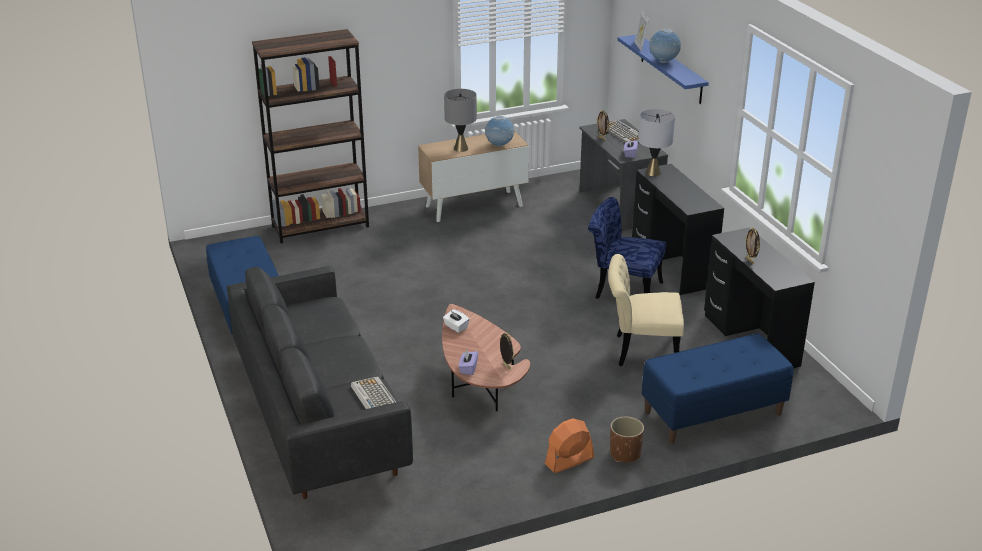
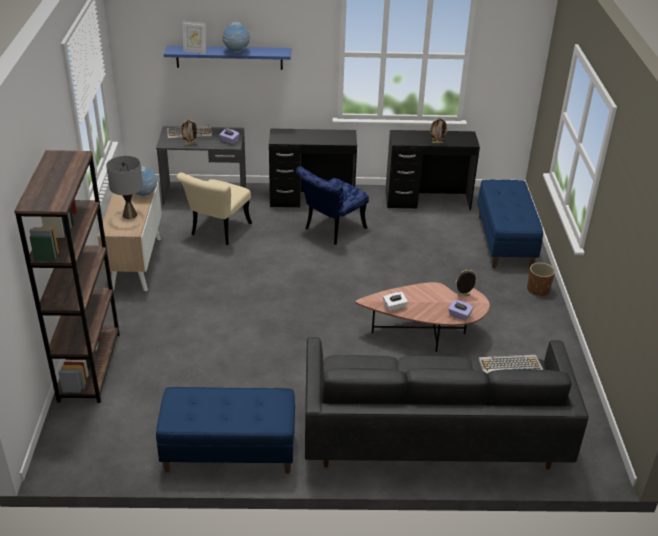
camera: 70 degrees left, 5 degrees up
(569, 461) = (538, 316): orange fan -> none
(640, 351) = (417, 247): beige chair -> beige chair (217, 231)
(653, 173) = (280, 139): grey table lamp -> none

